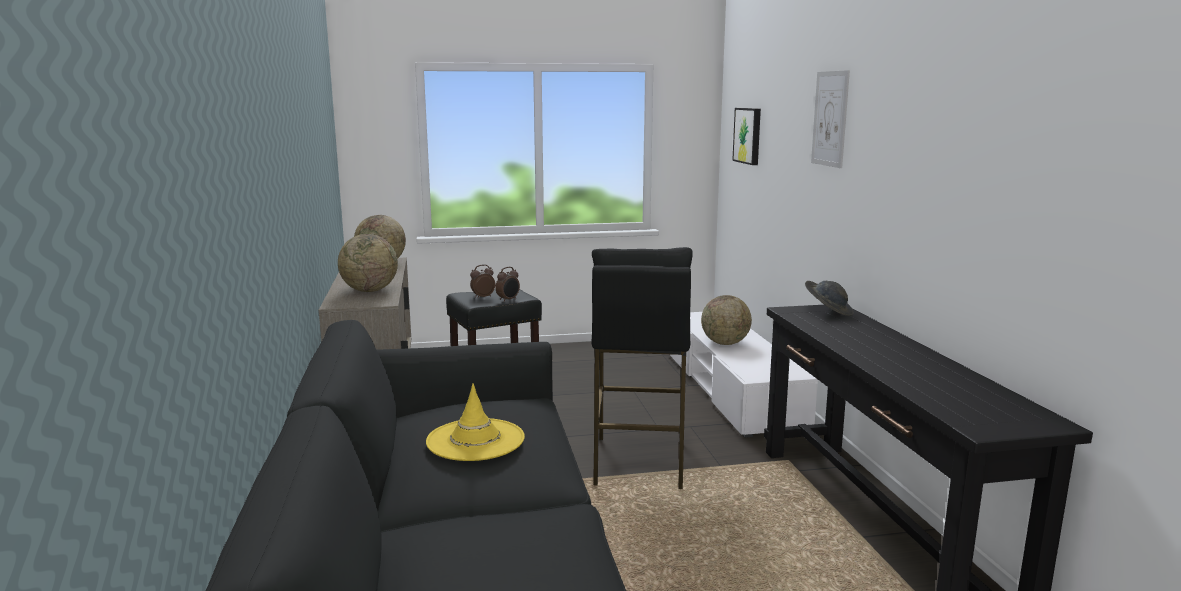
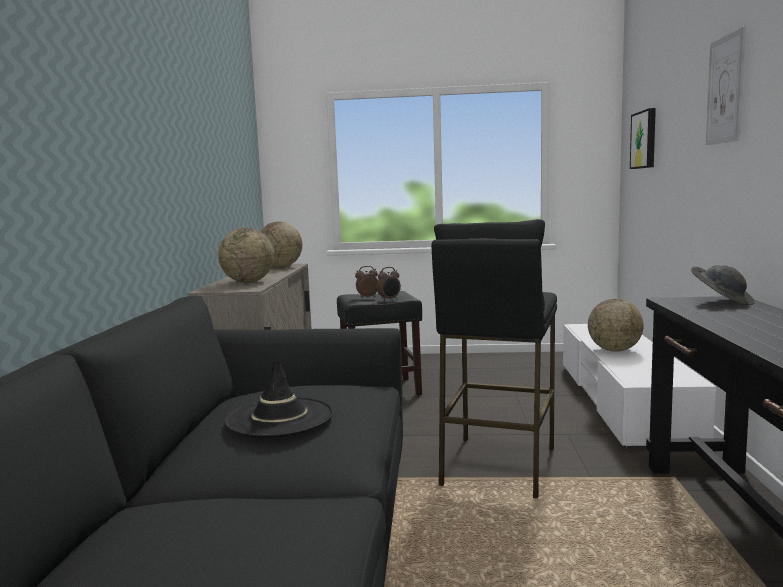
camera: 15 degrees right, 5 degrees down
(475, 440) = (279, 418): yellow hat -> black hat

